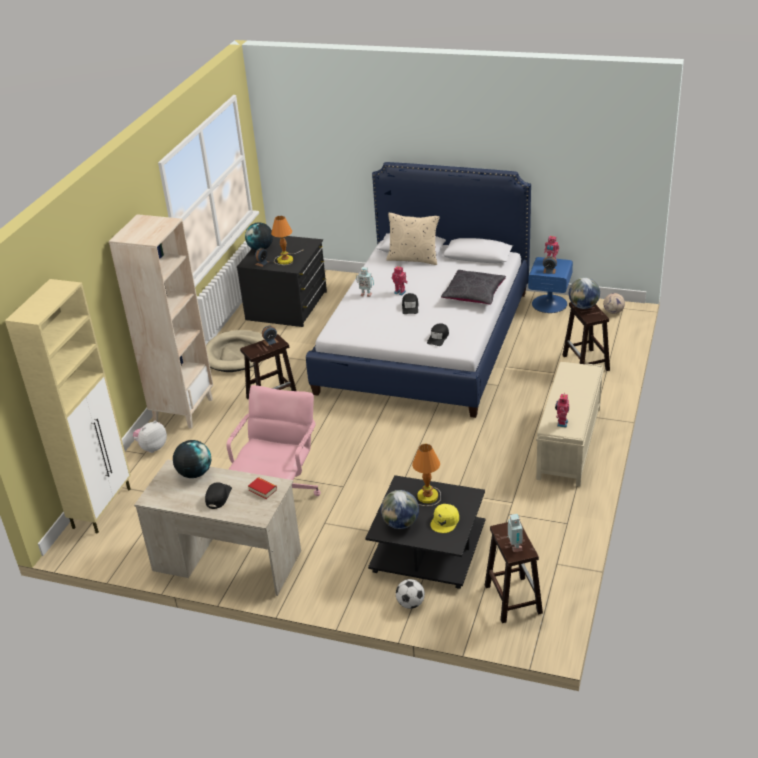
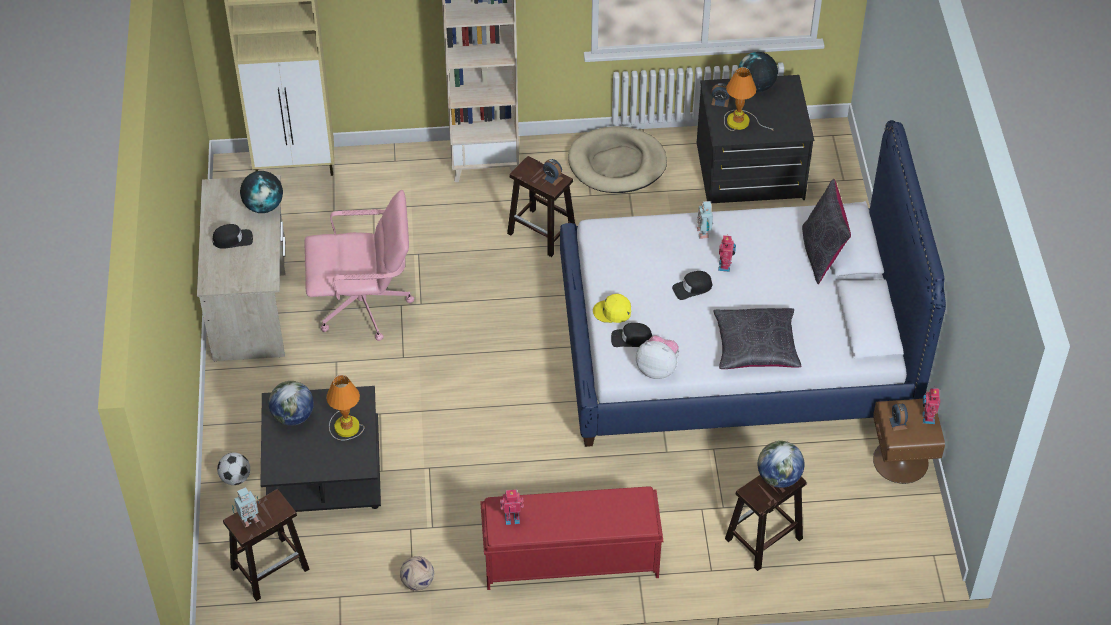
camera: 65 degrees right, 15 degrees up
(152, 447) = (407, 163): plush toy -> plush toy (657, 368)
(263, 490) = (254, 271): book -> none
(413, 259) = (822, 254): beige pillow -> black pillow
(445, 521) = (309, 455): yellow cap -> yellow cap (612, 311)
(549, 303) = (901, 461): blue nightstand -> brown nightstand
(569, 443) = (569, 559): beige bench -> red bench
(613, 312) = (916, 545): football -> football (418, 582)

